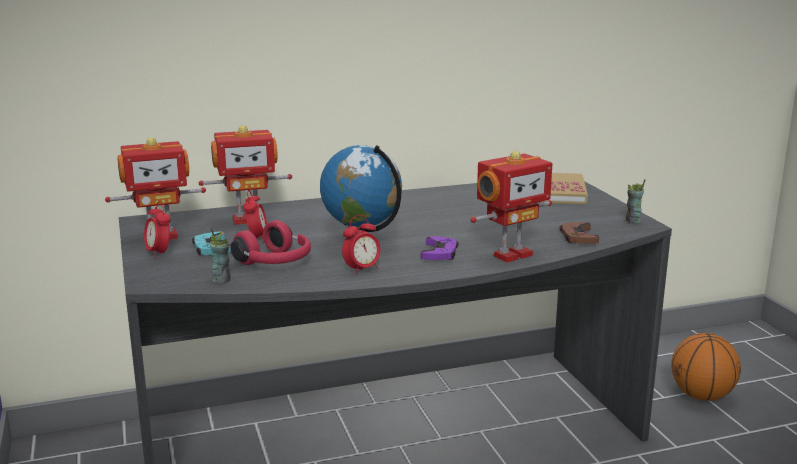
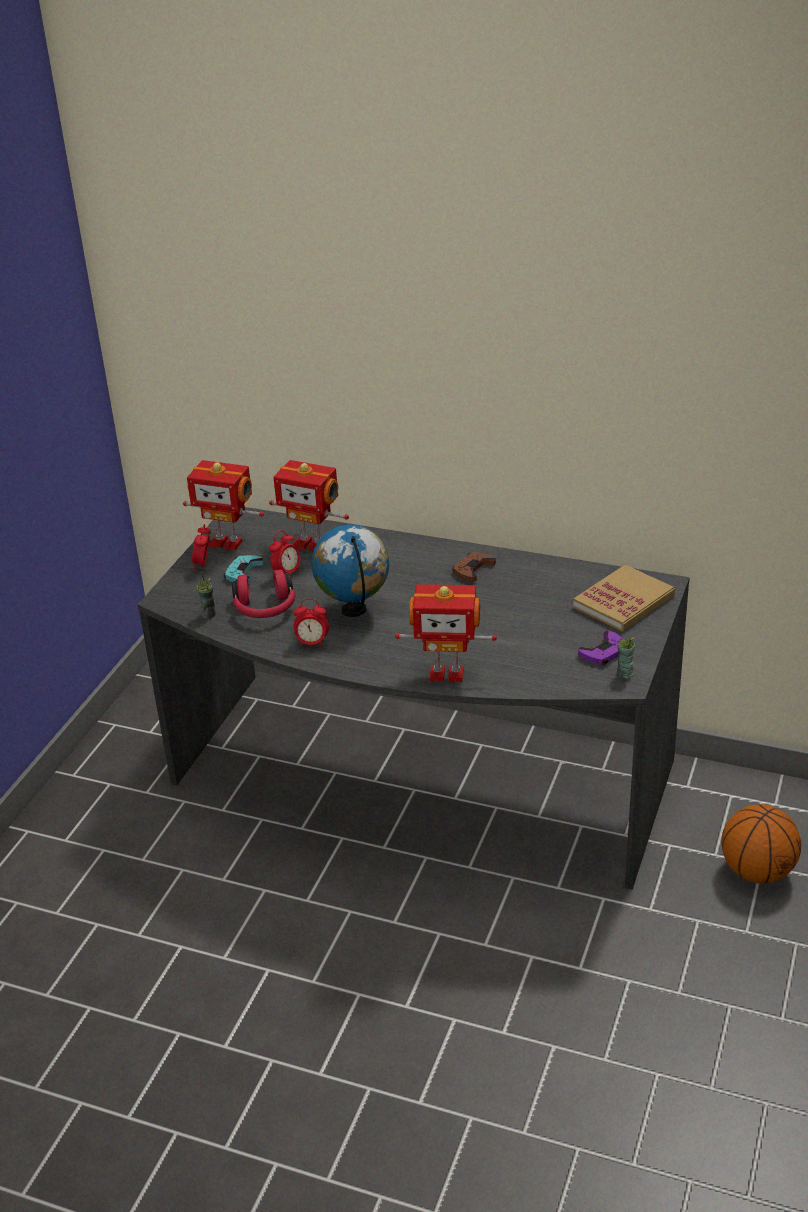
camera: 40 degrees right, 15 degrees up
(439, 253) = (395, 647): purple game controller -> purple game controller (604, 652)
(578, 237) = (537, 675): brown game controller -> brown game controller (473, 569)

